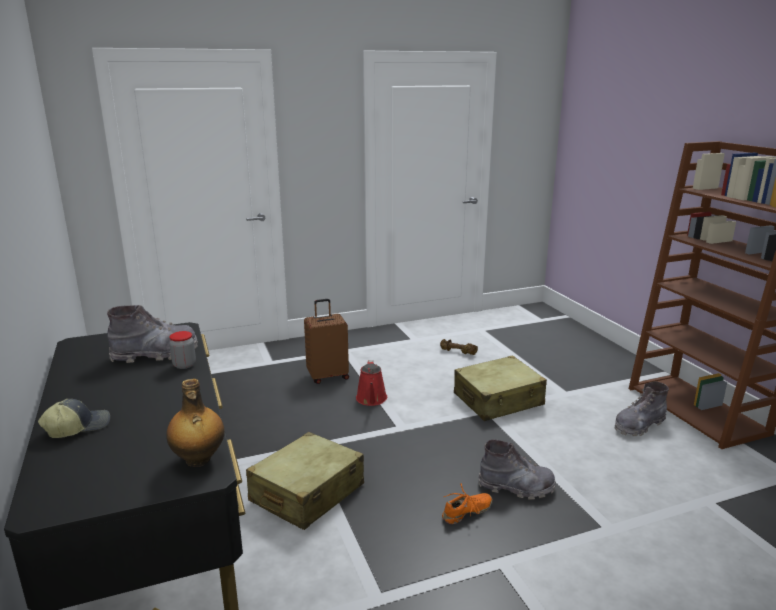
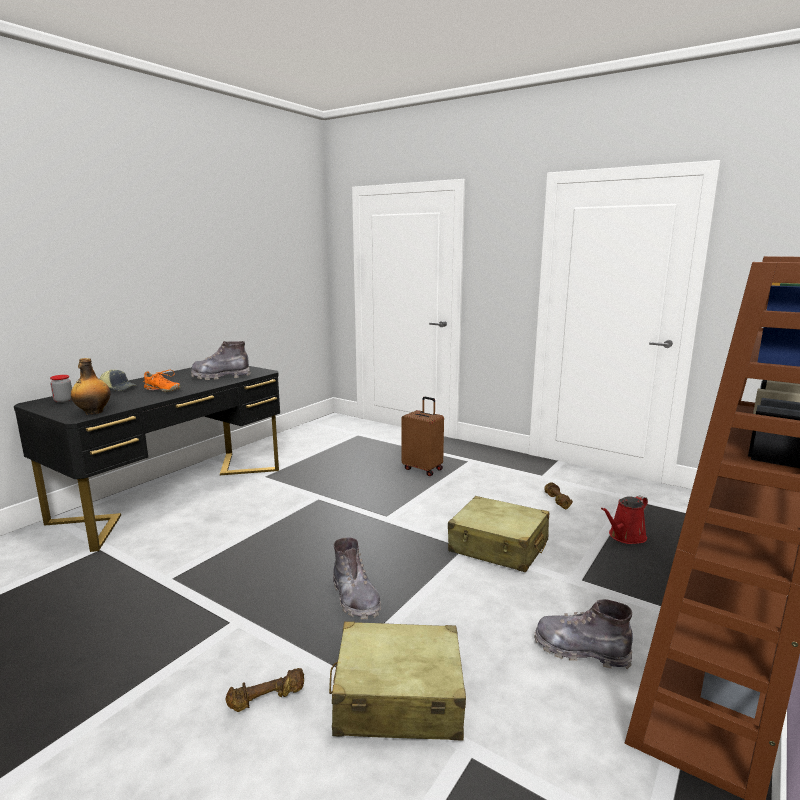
camera: 55 degrees right, 5 degrees down
(155, 354) = (221, 376): grey boot -> grey boot turned 135 degrees clockwise
(184, 365) = (212, 384): jar -> jar (63, 401)
(307, 493) = (262, 515): beige suitcase -> beige suitcase (398, 698)
(371, 399) = (412, 494): red watering can -> red watering can (625, 537)
(467, 513) = (294, 584): orange shoe -> orange shoe (162, 390)
(623, 574) = (267, 699): none -> brown dumbbell

